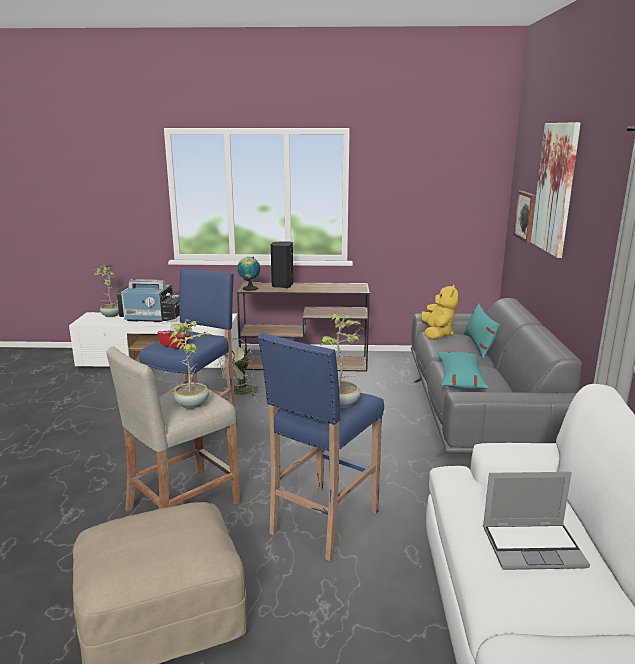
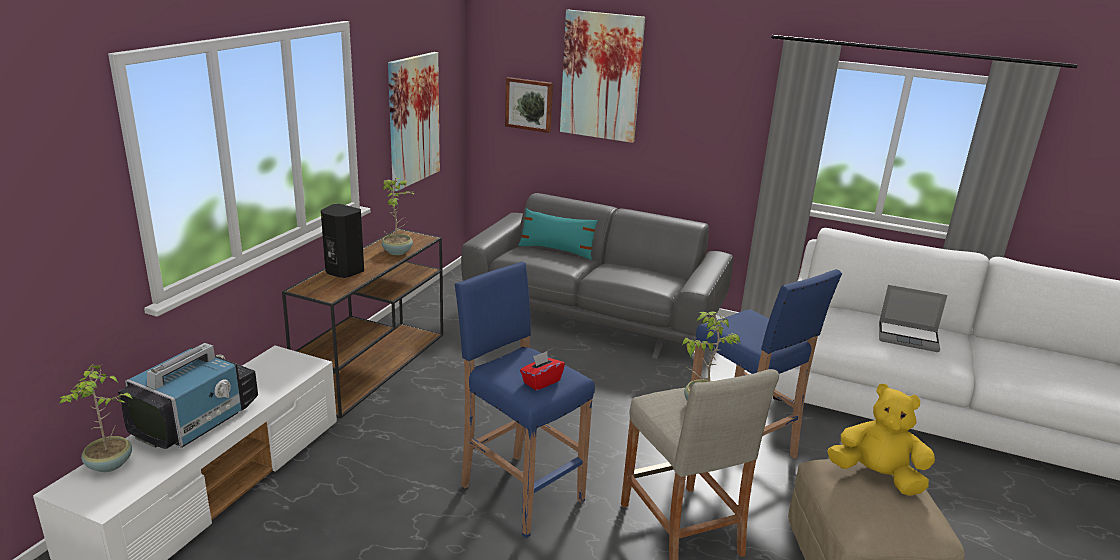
camera: 70 degrees left, 5 degrees up
(239, 392) = (419, 435): green fan -> none
(249, 288) = (328, 294): globe -> none
(342, 403) = (762, 325): potted plant -> potted plant (398, 251)
(423, 212) = (413, 120): none -> picture
(437, 334) = (518, 256): yellow plush toy -> yellow plush toy (876, 477)
(460, 378) = (637, 280): turquoise pillow -> none
(533, 546) = (908, 337): laptop -> laptop turned 90 degrees clockwise

